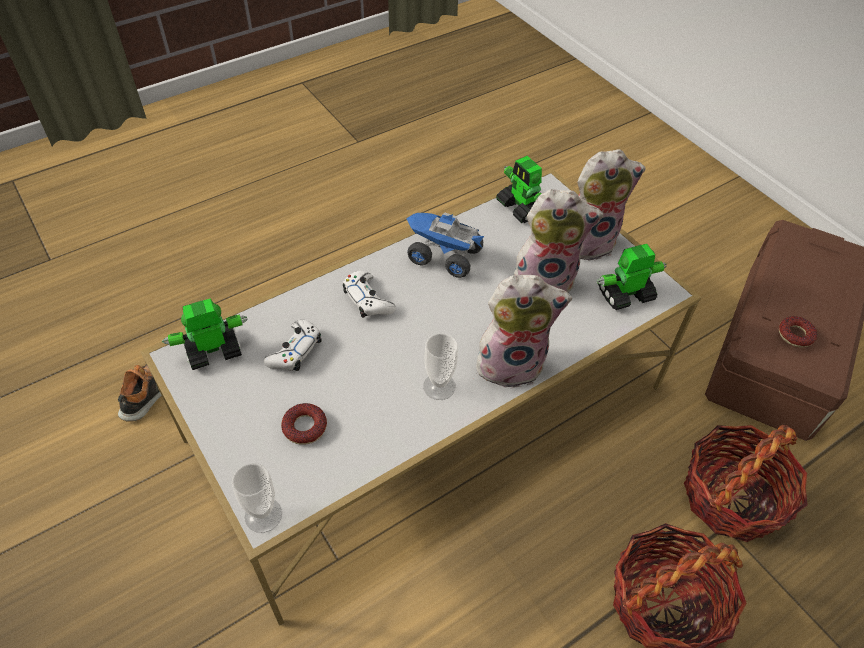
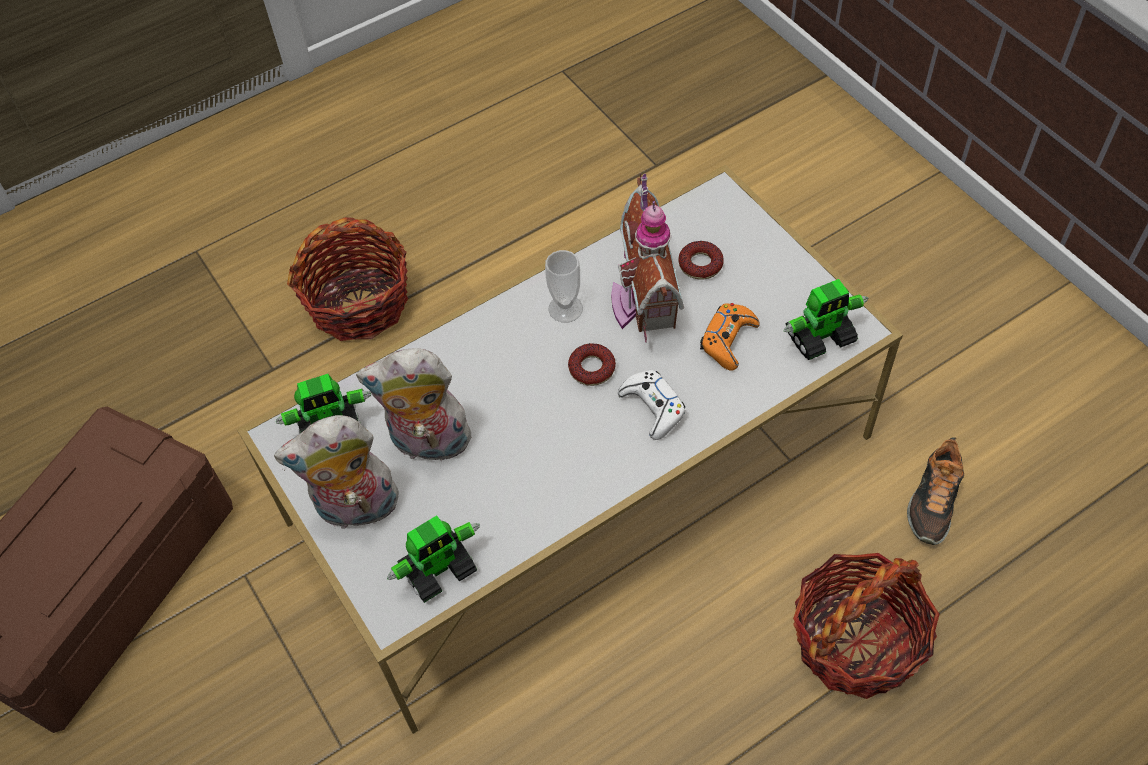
camera: 175 degrees left, 5 degrees up
(263, 515) = (722, 193): cup -> none
(295, 351) = (728, 340): white game controller -> orange game controller
(367, 391) = (642, 301): none -> toy house
(443, 257) = (558, 475): toy truck -> none
(511, 363) = (485, 336): plush toy -> none
(522, 208) = (439, 569): toy robot -> toy robot turned 90 degrees clockwise
(731, 497) = (253, 397): basket -> basket (856, 641)
(795, 335) = (114, 474): donut -> donut (592, 368)

